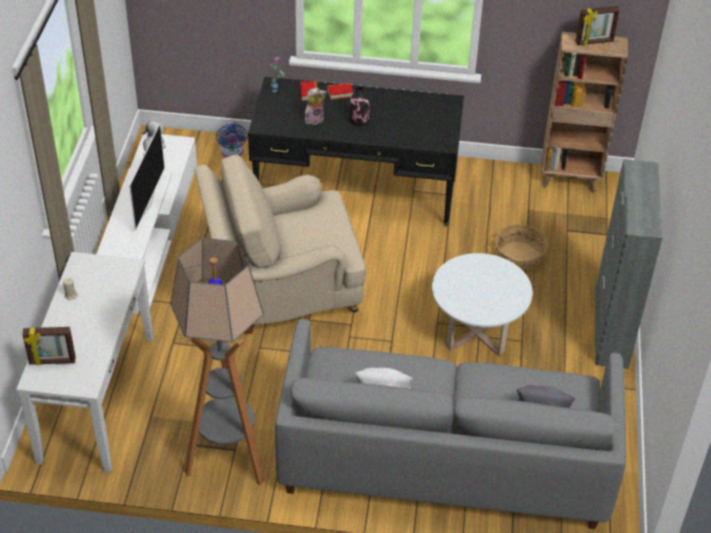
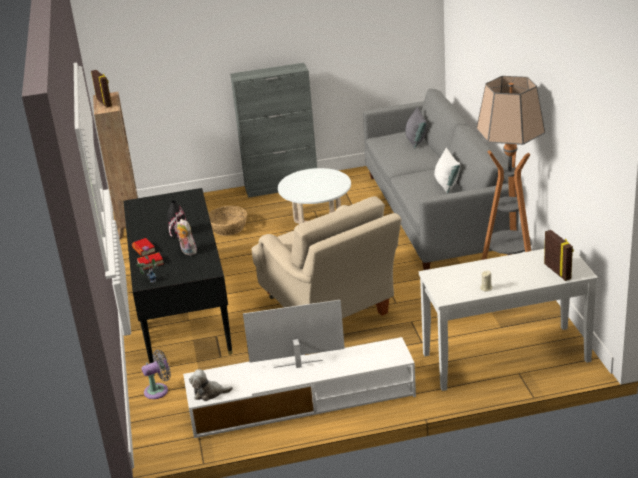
camera: 105 degrees left, 15 degrees down
(232, 152) = (159, 390): blue fan -> grey fan

